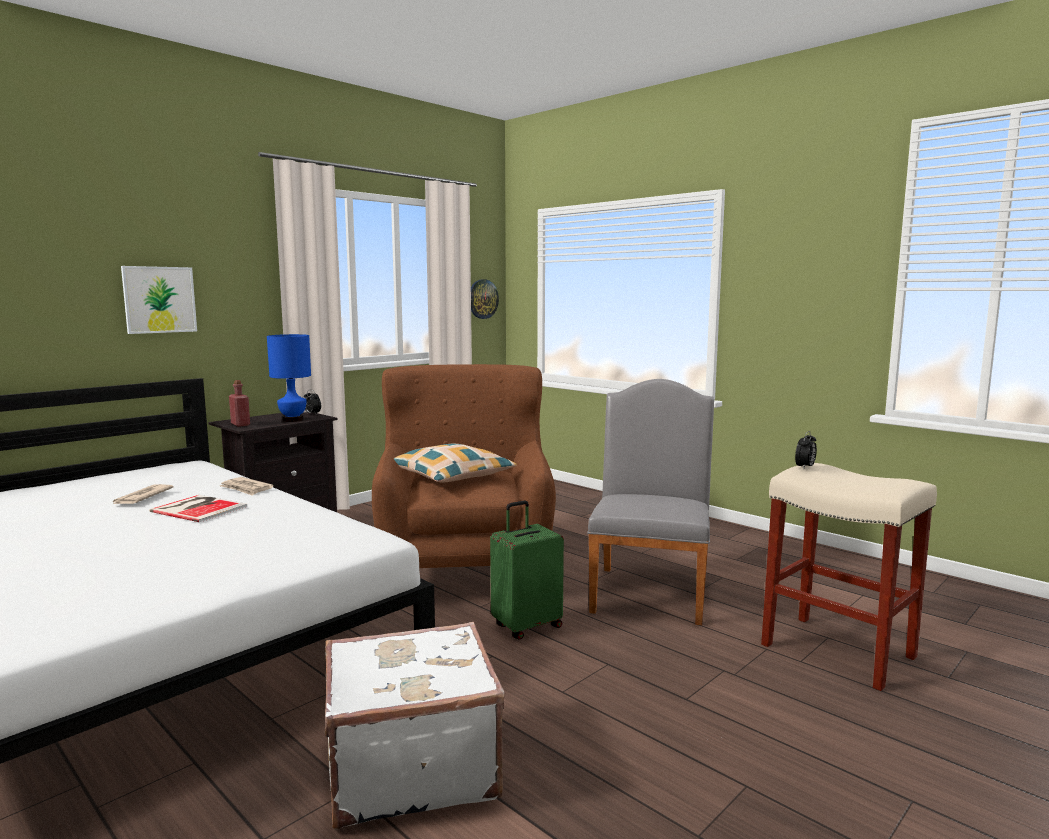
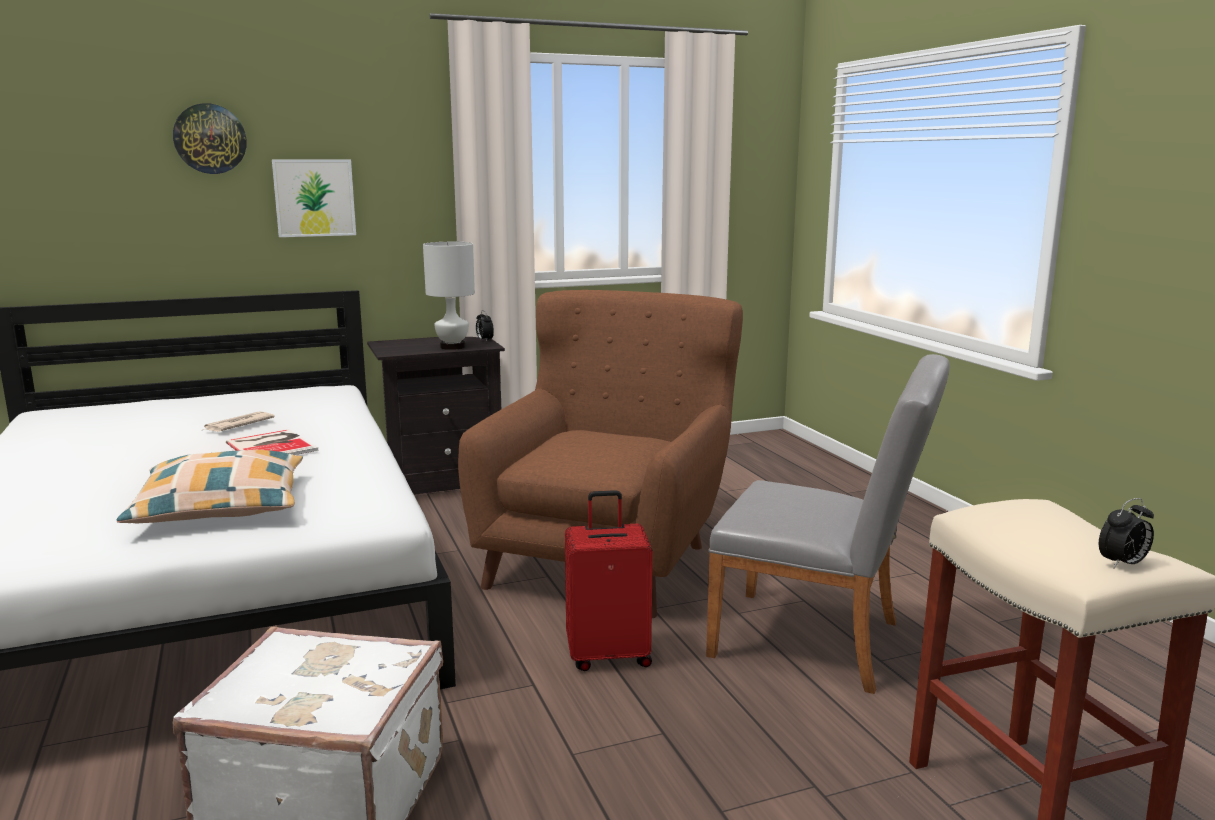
camera: 25 degrees right, 5 degrees up
(240, 424) = (391, 348): red bottle -> none
(246, 488) = (345, 428): newspaper -> none
(293, 420) = (453, 347): blue table lamp -> white table lamp
(451, 476) = (582, 442): pillow -> pillow (221, 506)
(482, 299) = (756, 194): wall clock -> wall clock (210, 139)
(526, 626) = (608, 655): green suitcase -> red suitcase
(650, 590) = (819, 642): grey chair -> grey chair turned 75 degrees clockwise
(805, 467) = (1000, 507): alarm clock -> alarm clock (1122, 564)

